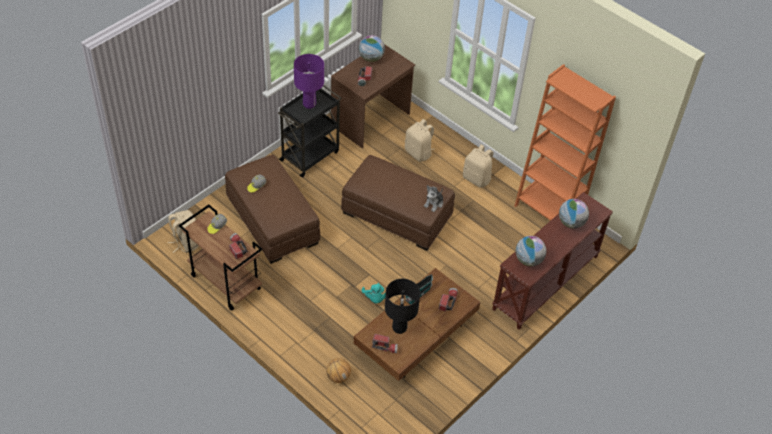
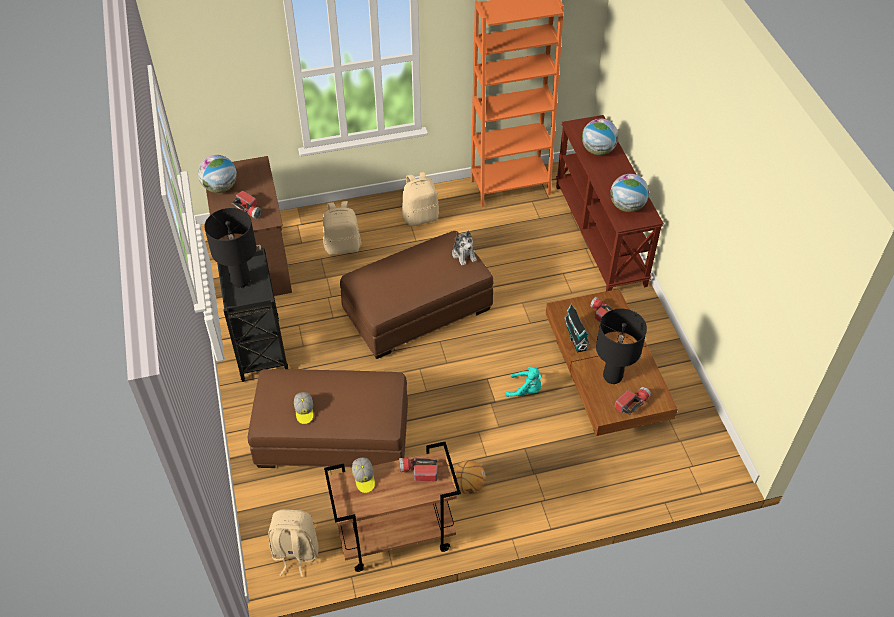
camera: 55 degrees left, 0 degrees up
(309, 104) = (240, 281): purple table lamp -> black table lamp
(338, 377) = (617, 481): basketball -> basketball (468, 485)

